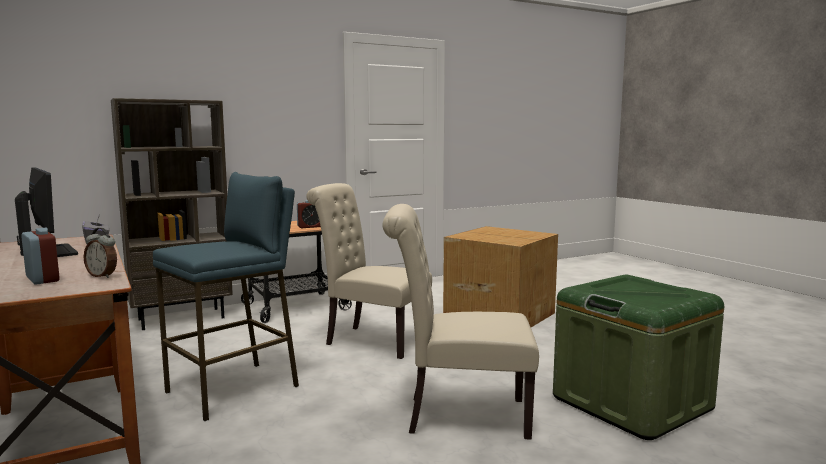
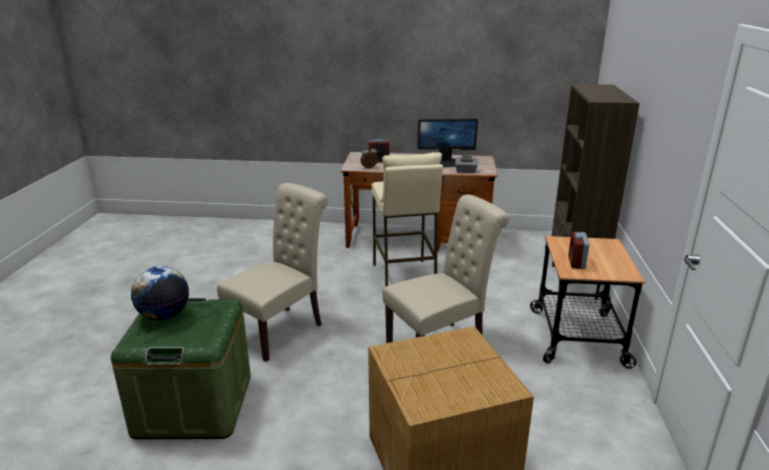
camera: 125 degrees right, 15 degrees up
(234, 389) = (404, 277): blue stool -> beige stool
(650, 299) = (164, 316): none -> globe

